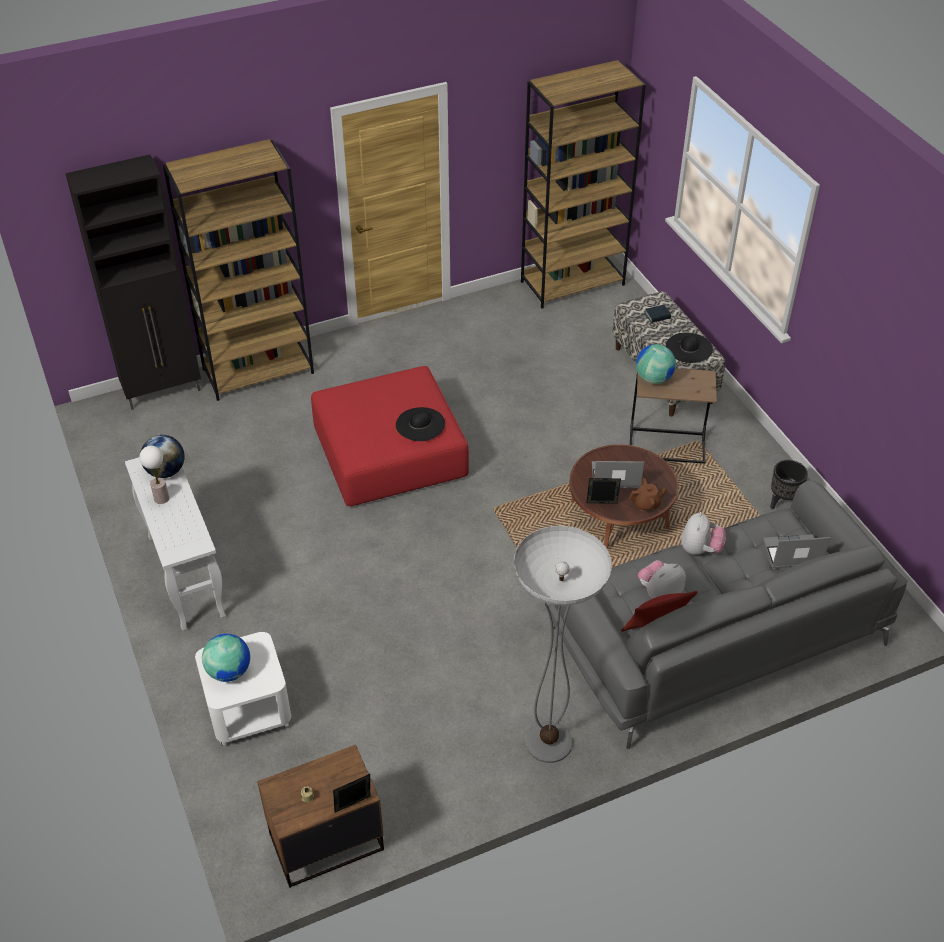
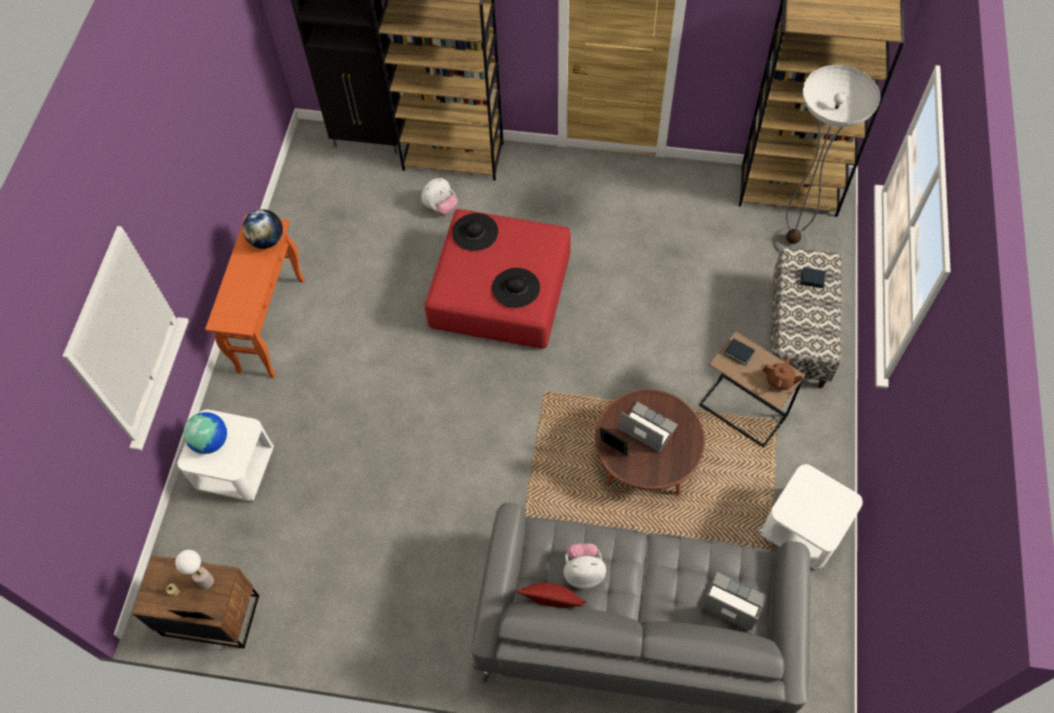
camera: 35 degrees right, 15 degrees up
(161, 498) = (246, 264): table lamp -> table lamp (206, 581)
(185, 575) = (271, 324): white console table -> orange console table
(548, 742) = (427, 636): floor lamp -> floor lamp (791, 242)
(647, 504) = (652, 471): brown teapot -> brown teapot (779, 381)
(653, 378) = (739, 353): globe -> book
(689, 348) = (814, 330): black hat -> black hat (475, 232)
(700, 549) = (654, 549): plush toy -> plush toy (440, 207)
(783, 504) = (804, 529): black planter -> white side table

